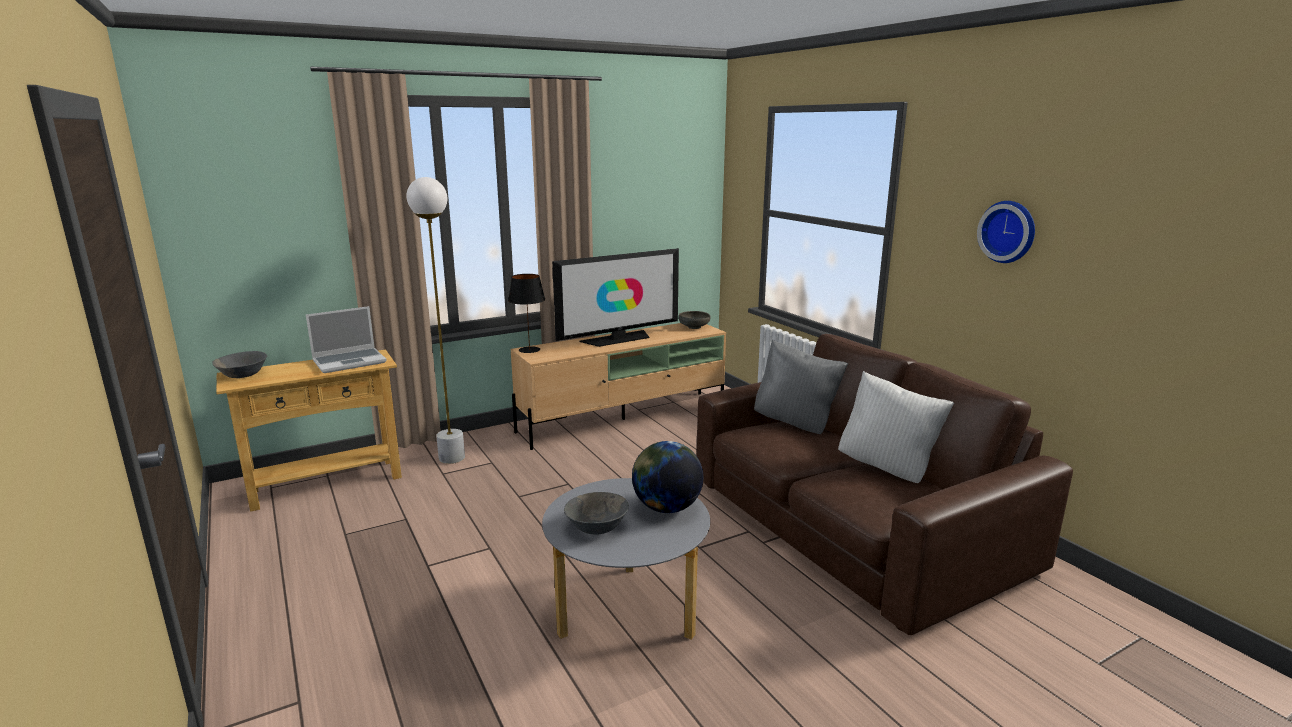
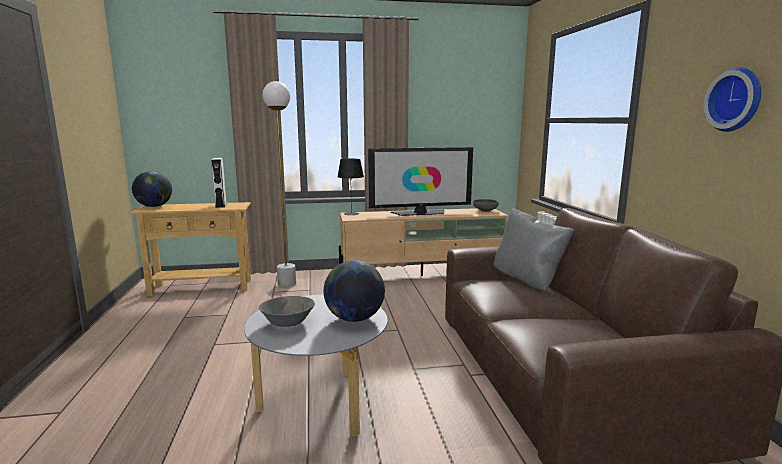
camera: 20 degrees right, 5 degrees down
(243, 375) = (154, 206): grey bowl -> globe
(350, 361) = (221, 205): laptop -> white speaker
(888, 468) = (590, 323): white pillow -> none

